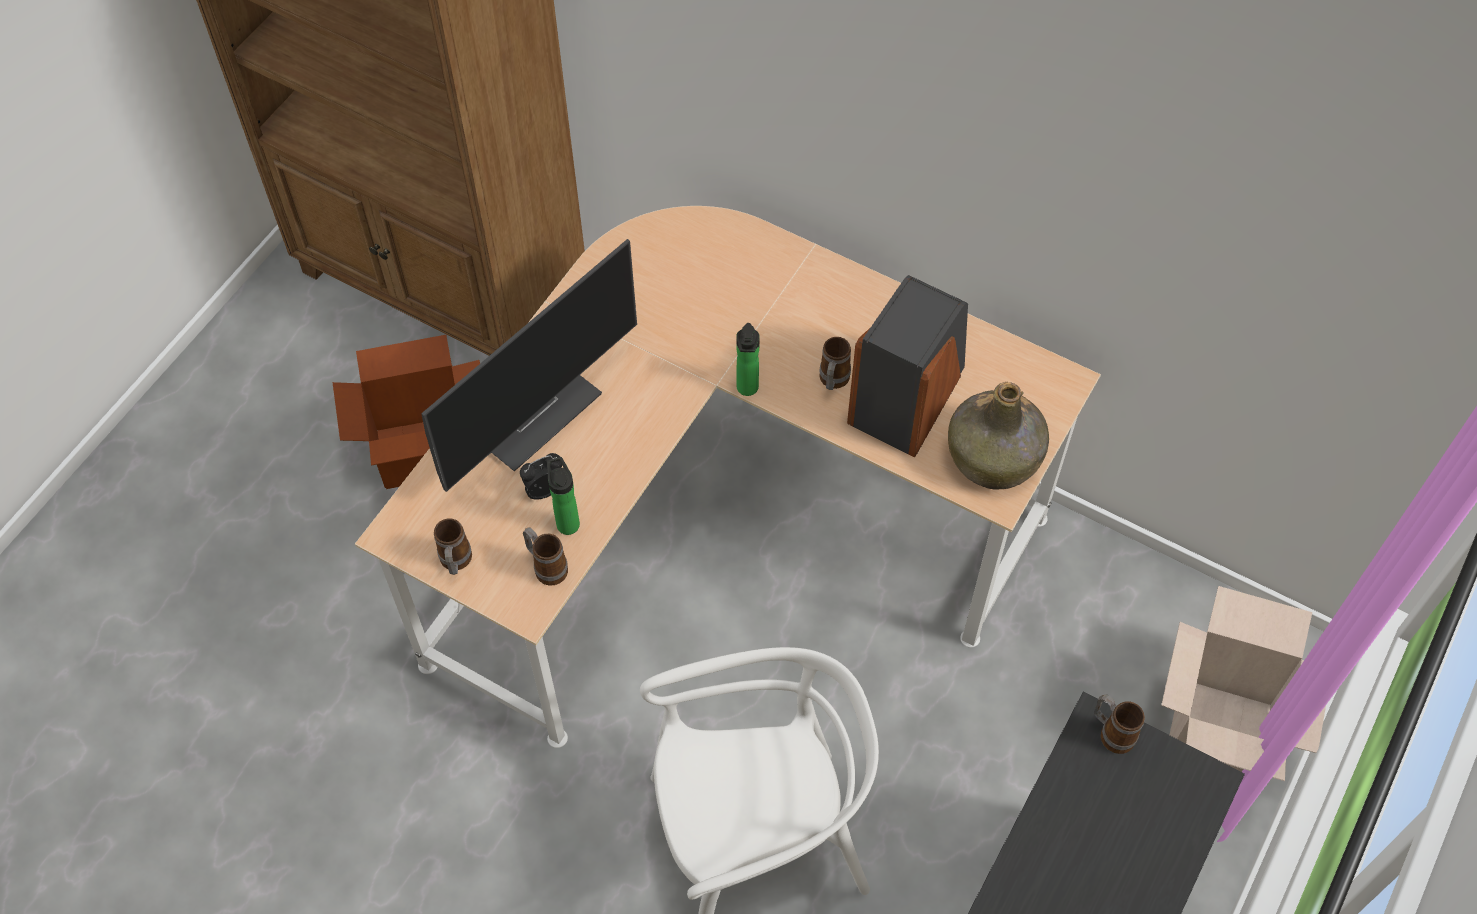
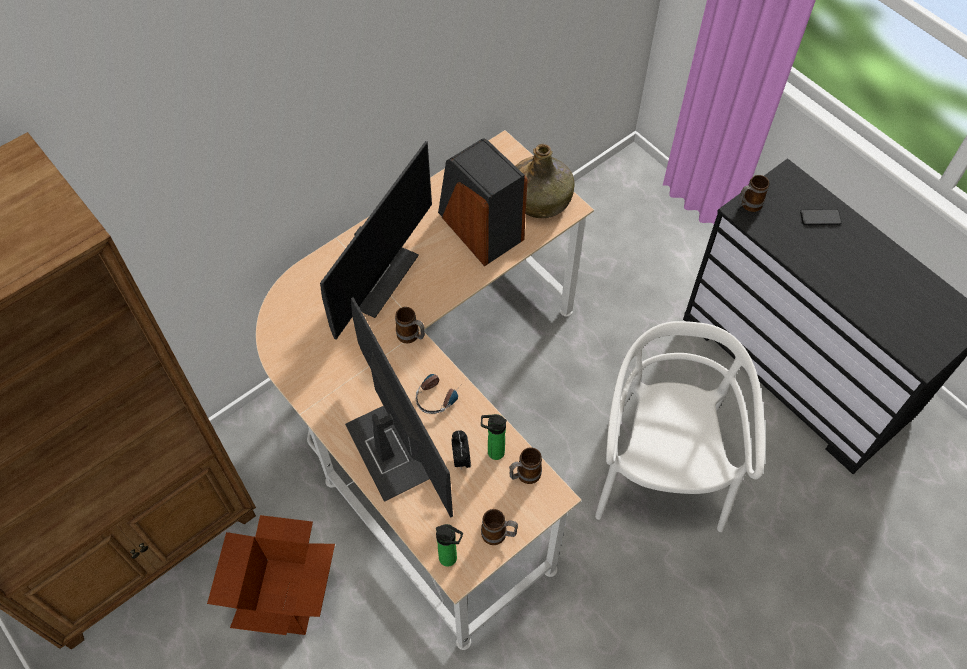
camera: 70 degrees left, 0 degrees up
(628, 436) = (440, 394): none -> headphones
(747, 390) = (434, 312): bottle -> bottle (450, 559)
(775, 305) = (374, 275): none -> monitor
(832, 382) = (449, 263): mug -> mug (411, 337)
(1142, 848) = (820, 217): none -> phone
(1217, 733) = (665, 218): cardboard box -> none

